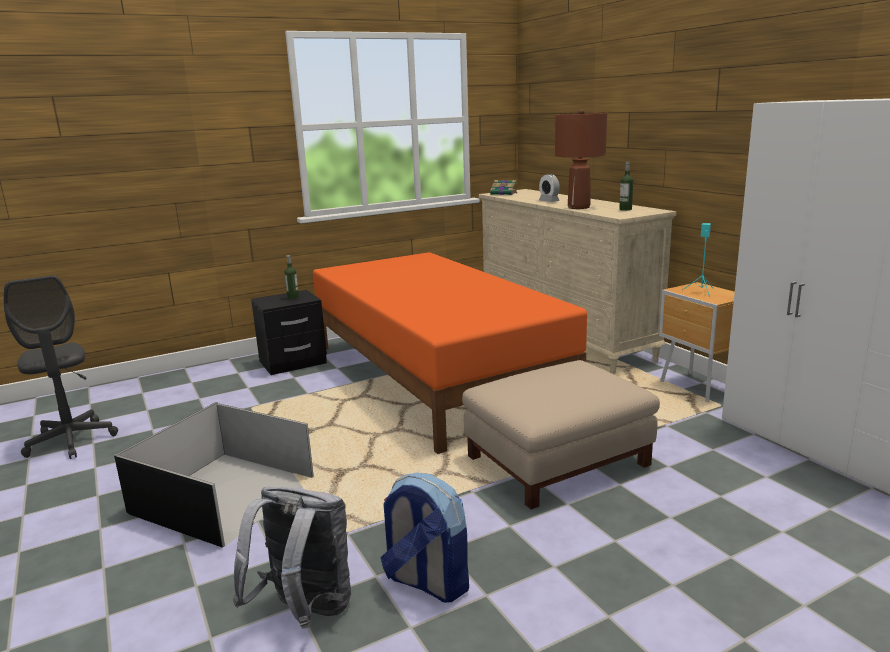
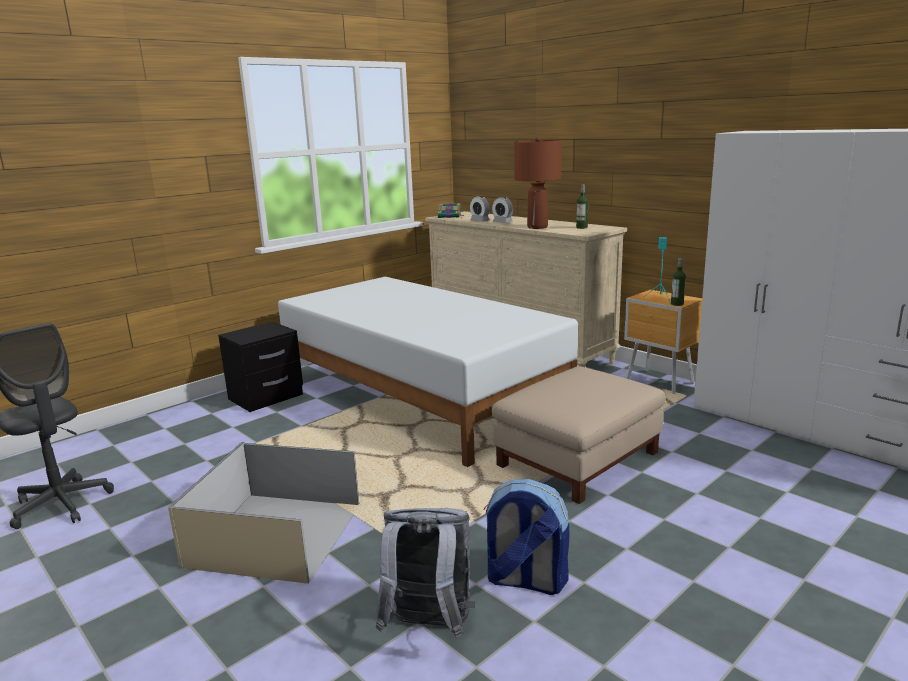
camera: 15 degrees left, 0 degrees up
(222, 496) = (275, 535): black storage box -> beige storage box
(293, 297) = (264, 330): bottle -> bottle (677, 304)
(435, 375) = (420, 395): orange bed -> white bed
(527, 199) = (480, 221): none -> alarm clock

